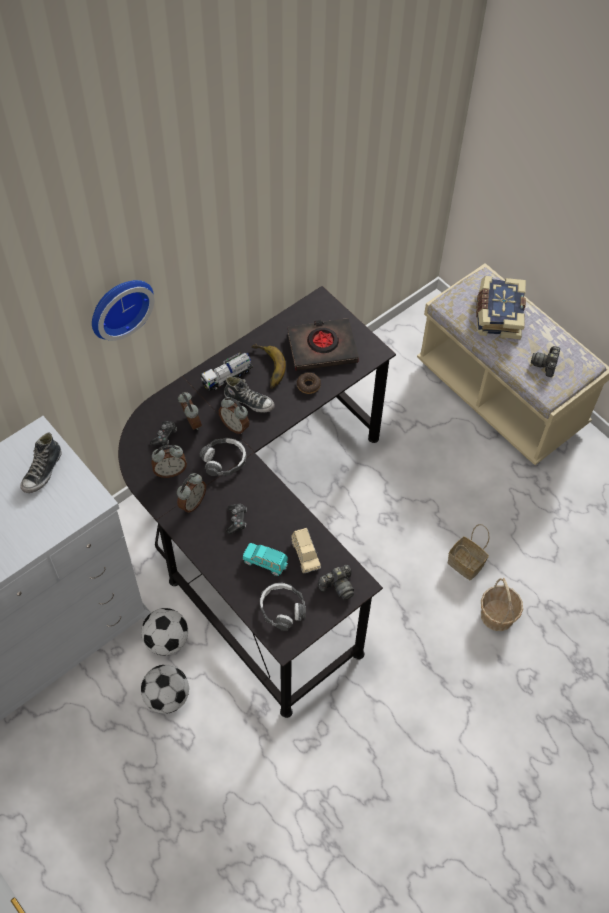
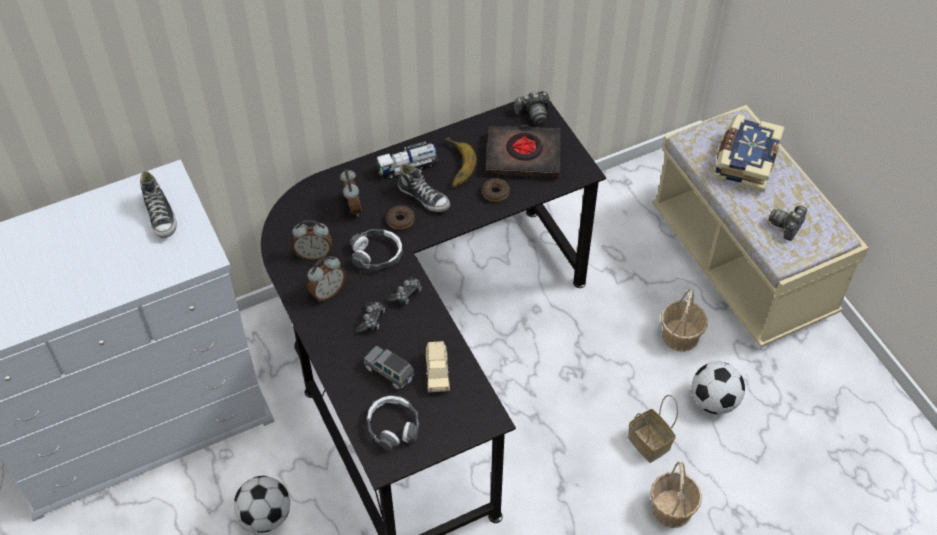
camera: 15 degrees right, 5 degrees down
(43, 471) = (161, 216): shoe -> shoe turned 60 degrees counterclockwise
(119, 306) = (283, 52): wall clock -> none
(165, 436) = (319, 217): game controller -> game controller (406, 294)
(166, 640) = (283, 454): football -> football (714, 401)
(235, 426) = (400, 220): alarm clock -> donut
(266, 562) = (390, 372): turquoise toy car -> grey toy car
(337, 586) = (463, 415): camera -> camera (533, 114)
(467, 467) = (680, 335): none -> basket

